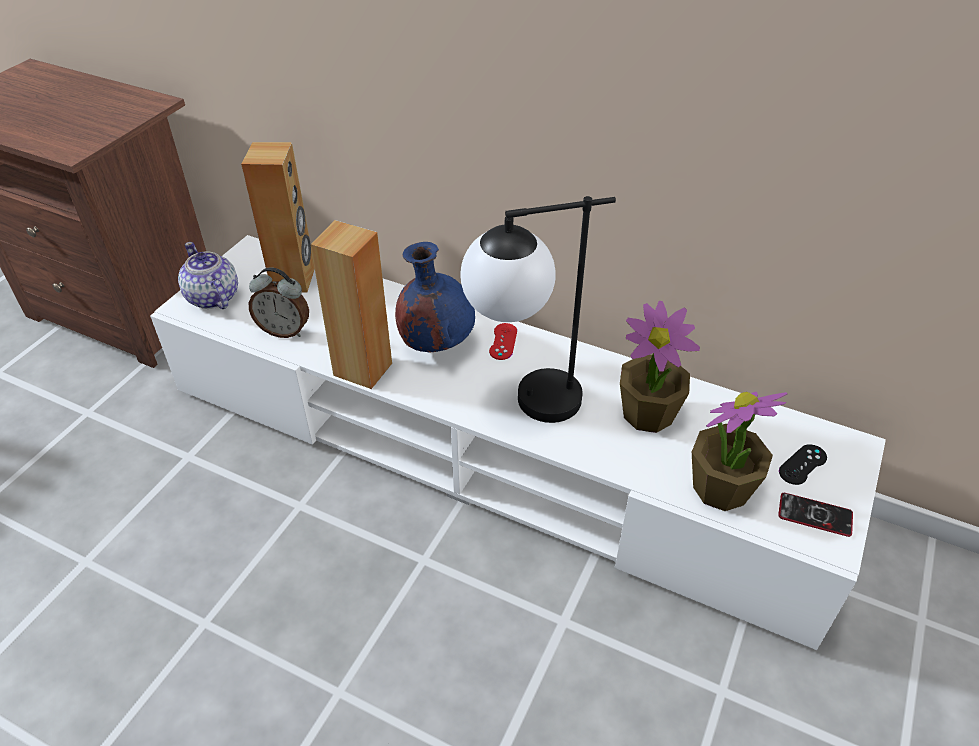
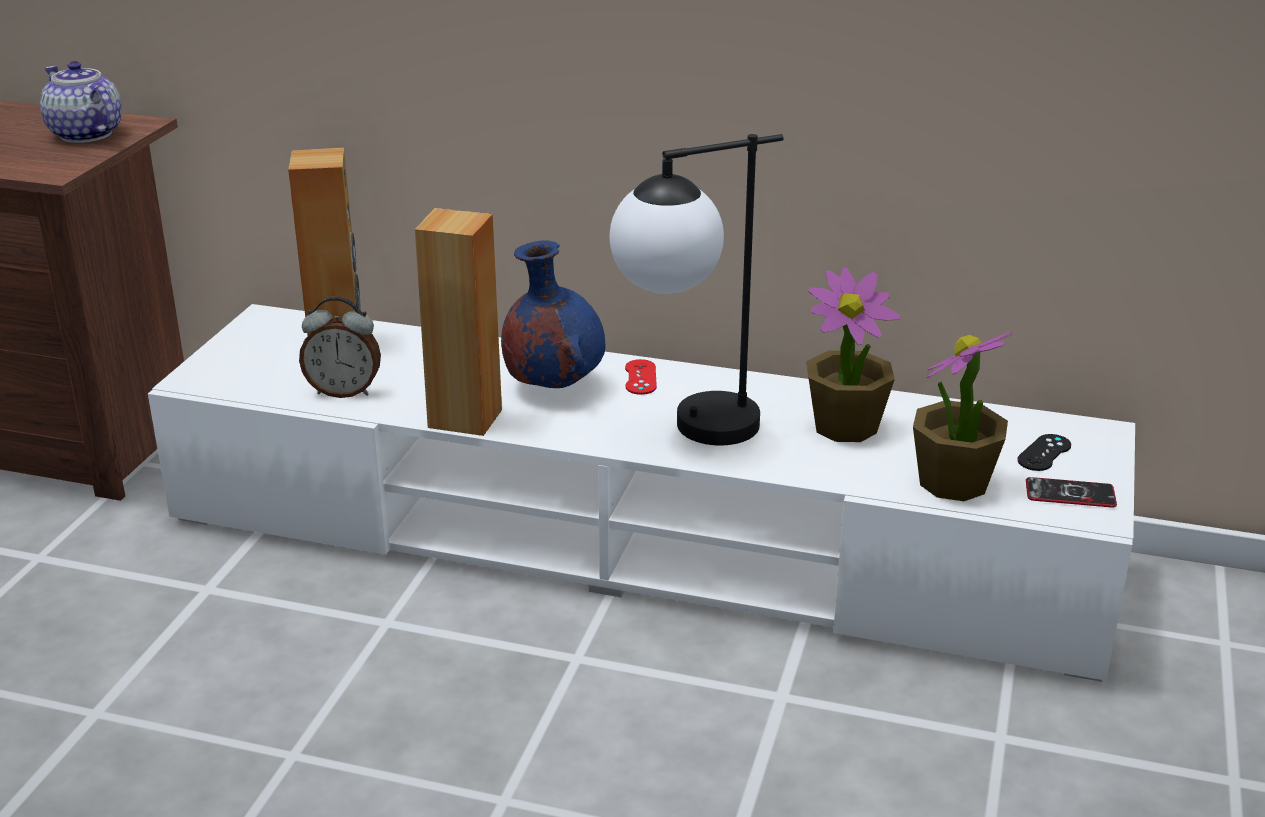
camera: 10 degrees left, 15 degrees down
(212, 298) = (230, 368): teapot -> teapot (86, 135)

